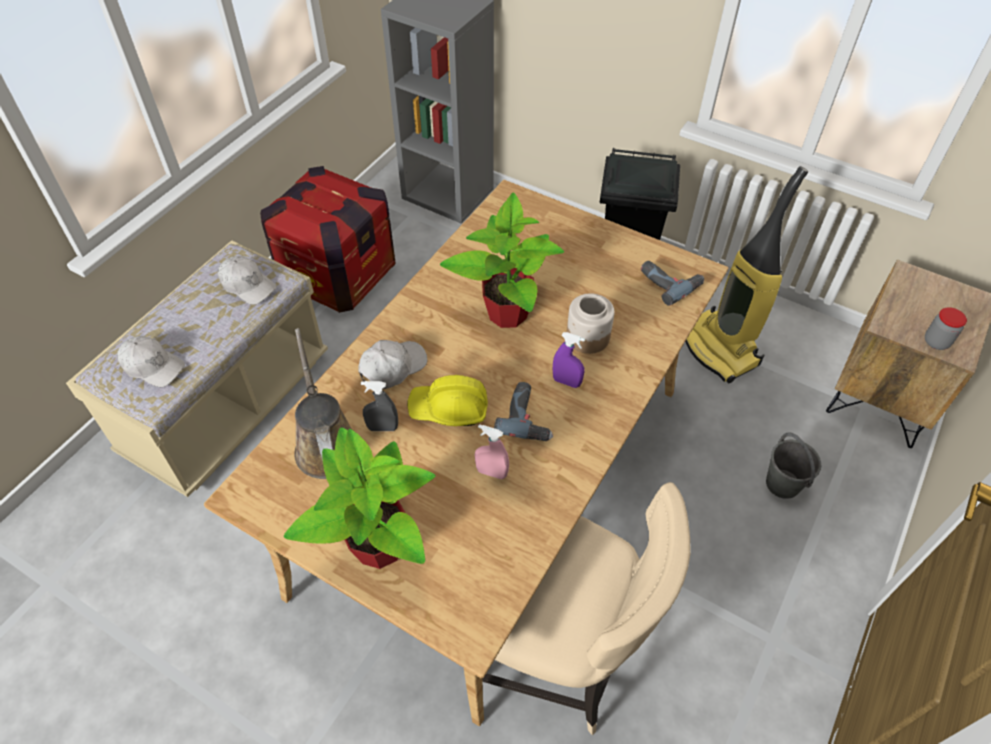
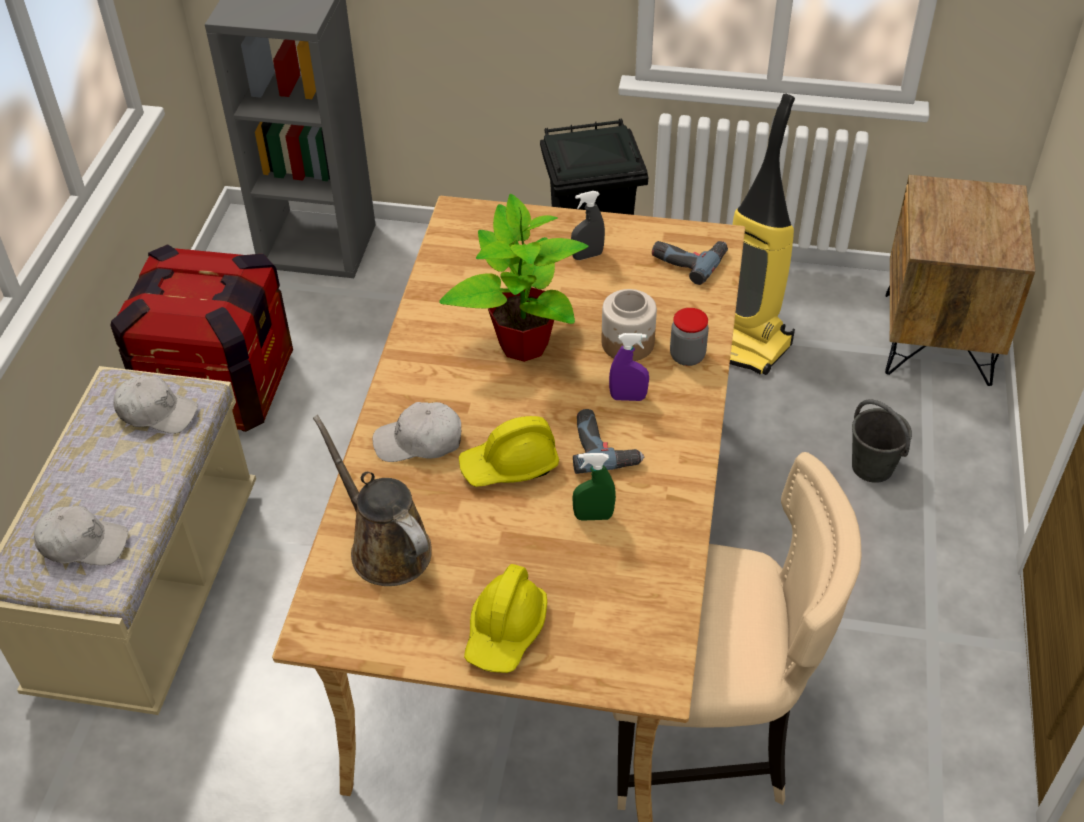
camera: 20 degrees left, 5 degrees down
(378, 545) = (505, 631): potted plant -> yellow hard hat
(382, 428) = (443, 509): grey spray bottle -> grey spray bottle (587, 256)
(392, 368) = (419, 442): white cap -> white cap turned 120 degrees counterclockwise
(491, 472) = (593, 516): pink spray bottle -> green spray bottle
(936, 342) = (984, 251): jar -> jar (687, 356)

